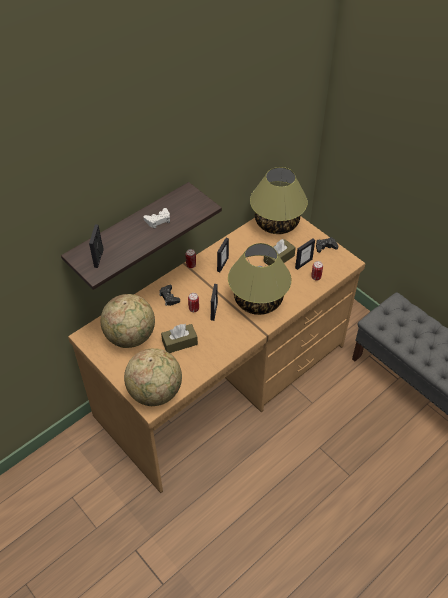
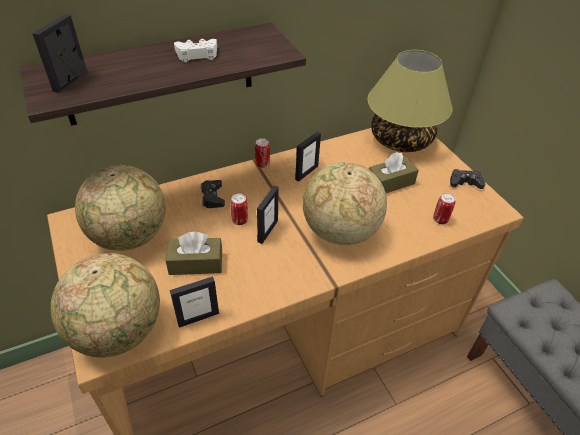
camera: 15 degrees right, 5 degrees down
(257, 301) = (339, 231): table lamp -> globe
(303, 263) = (425, 197): picture frame -> picture frame (198, 318)

